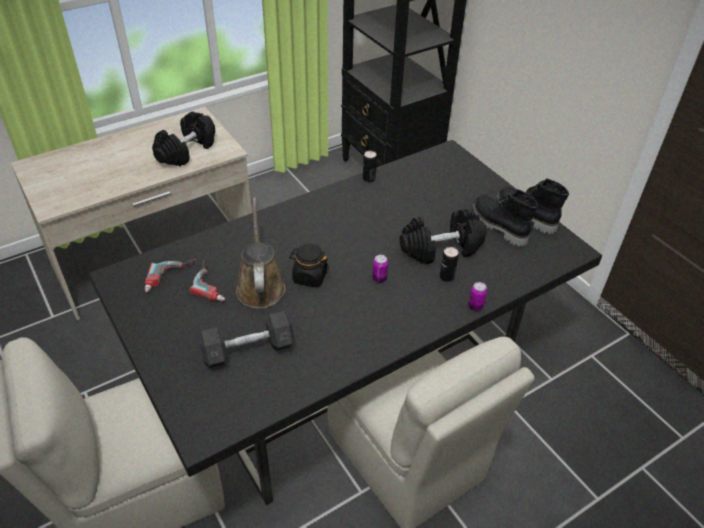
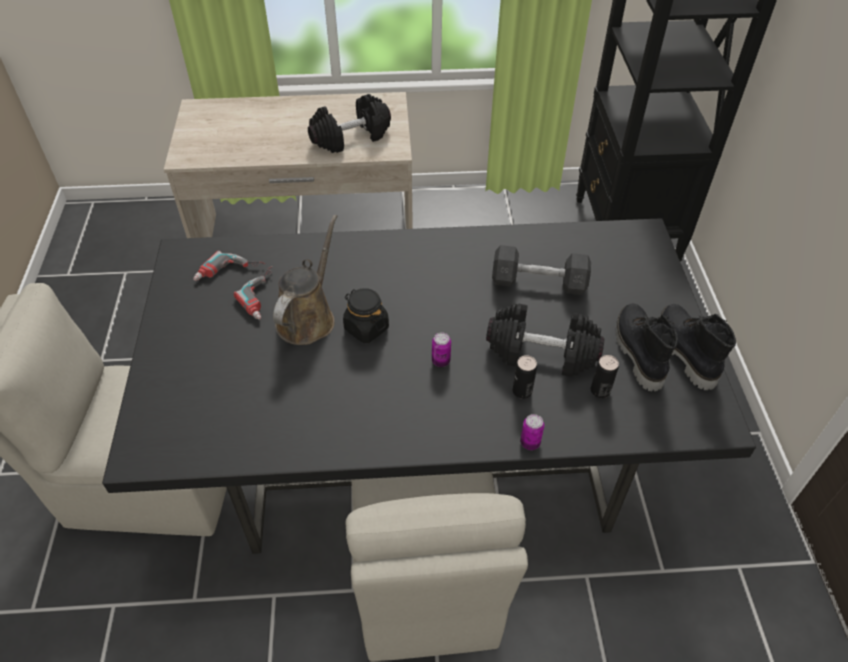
camera: 30 degrees right, 5 degrees up
(248, 350) = (245, 384): grey dumbbell -> grey dumbbell (538, 282)
(369, 178) = (518, 234): can -> can (600, 391)

